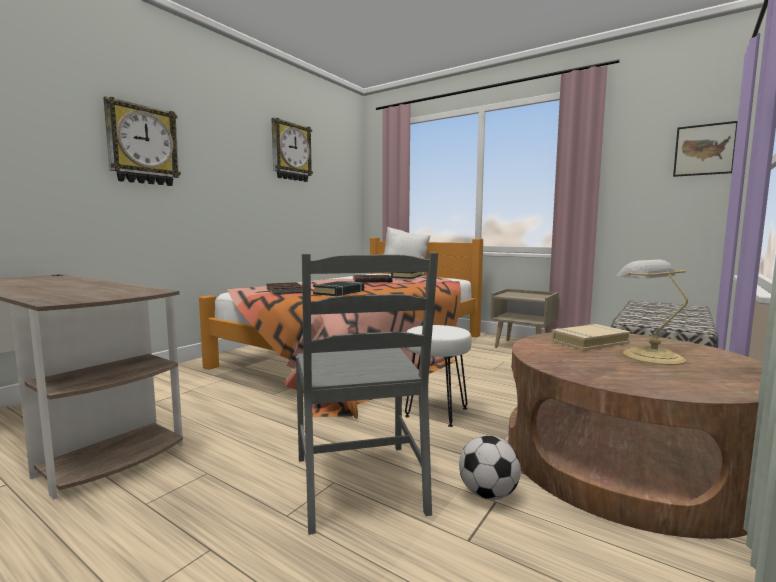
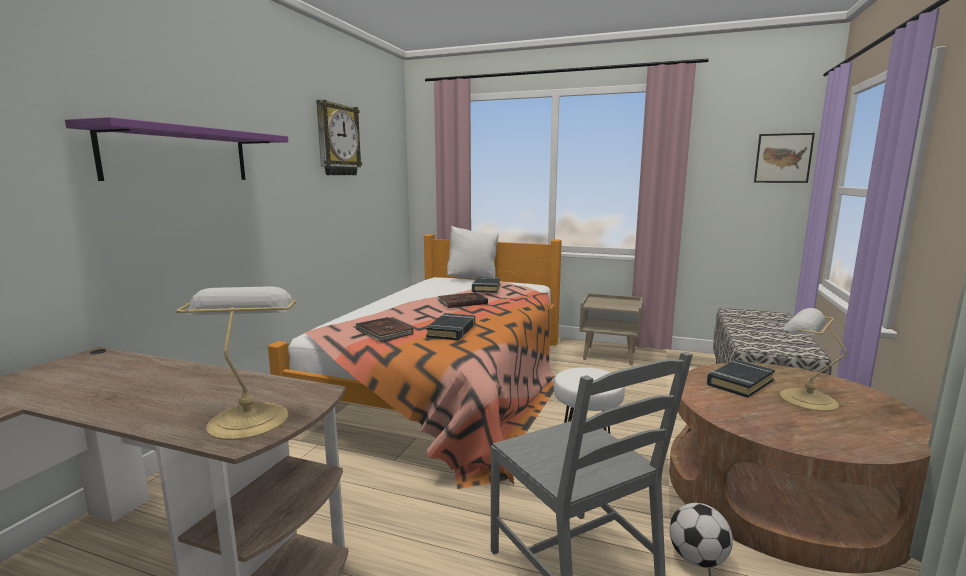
camera: 15 degrees left, 5 degrees up
(84, 296) = (249, 418): none -> table lamp
(142, 145) = (178, 155): wall clock -> purple shelf
(589, 342) = (739, 382): beige book -> black book

